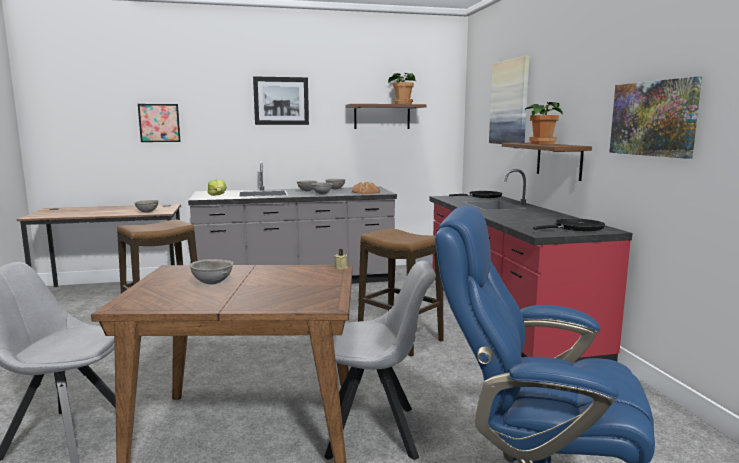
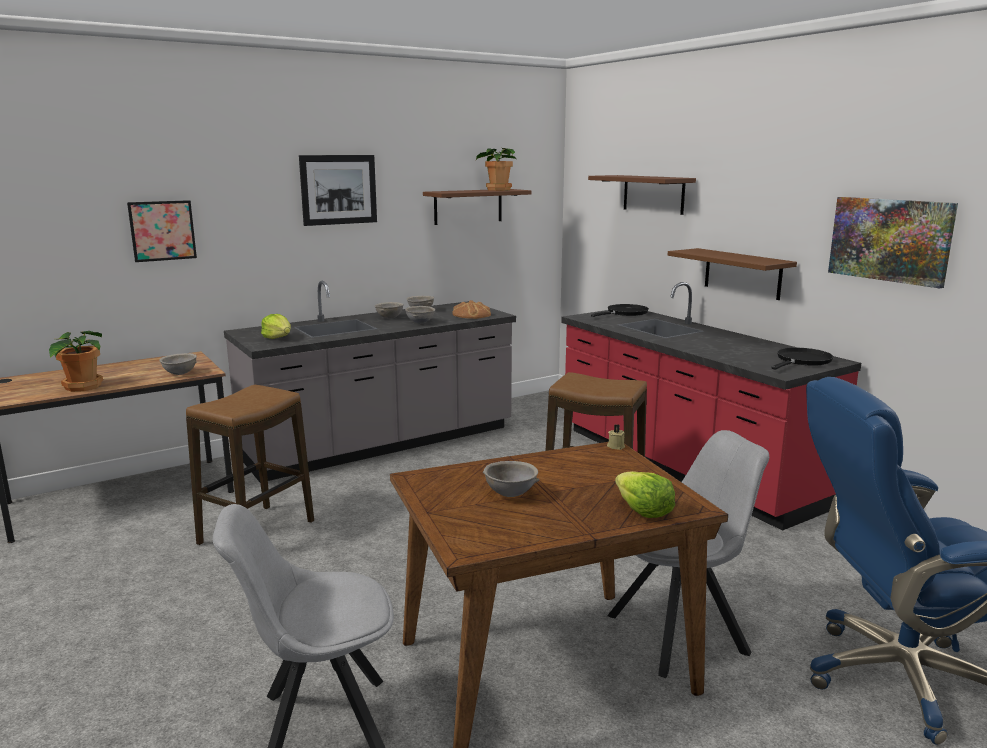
camera: 20 degrees left, 5 degrees up
(285, 303) = (643, 511): none -> lettuce
(509, 102) = (653, 194): picture -> brown shelf
(541, 143) = (725, 255): potted plant -> potted plant (81, 387)

